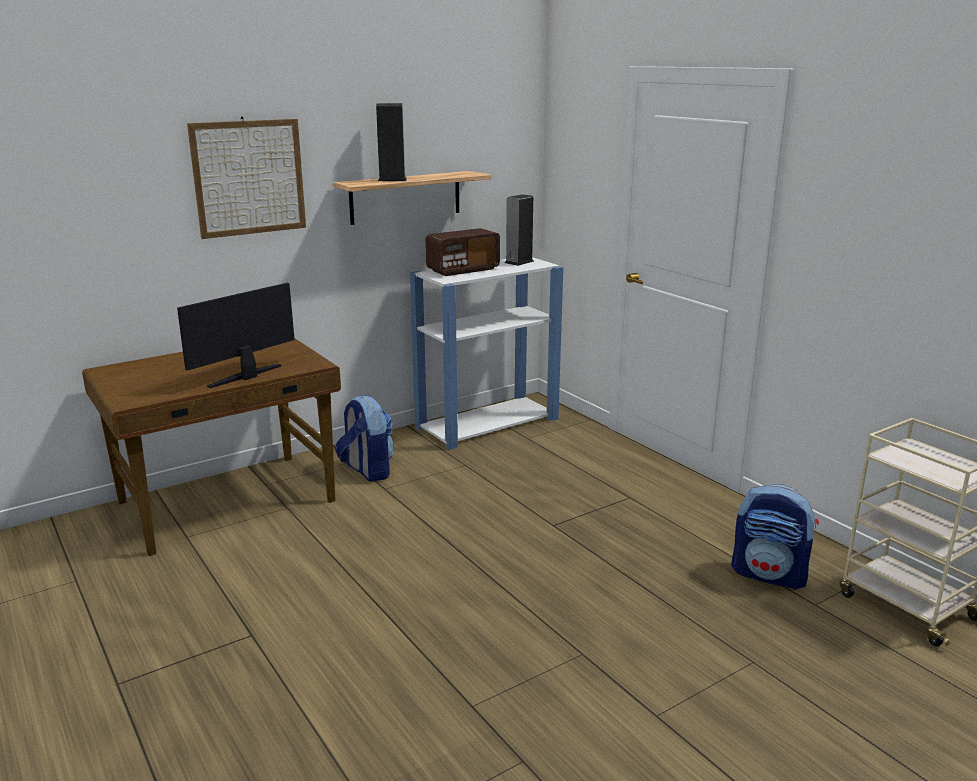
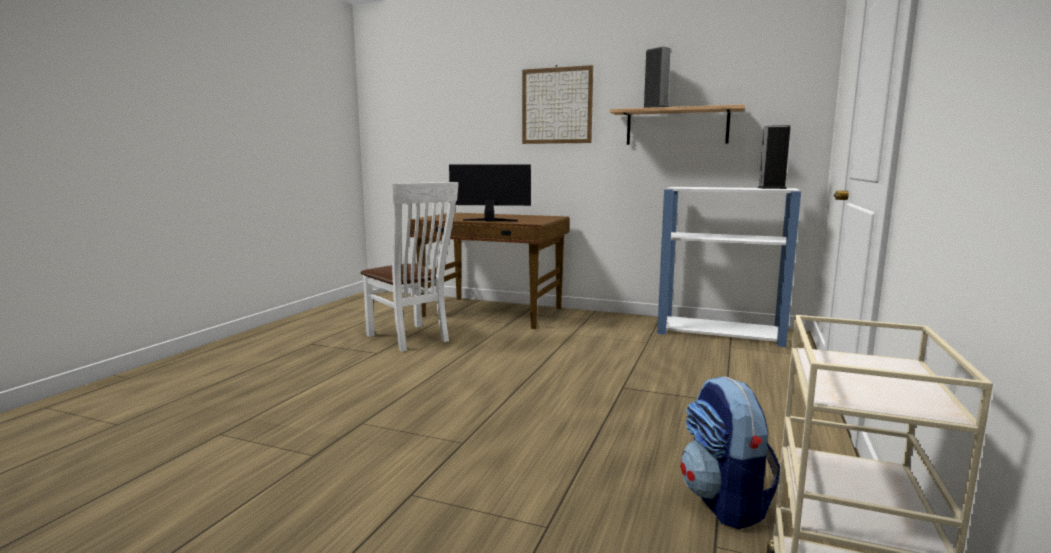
camera: 55 degrees right, 10 degrees down
(236, 592) = (411, 339): none -> white chair
(367, 470) = (584, 325): backpack -> none
(463, 270) = (708, 187): radio -> none

